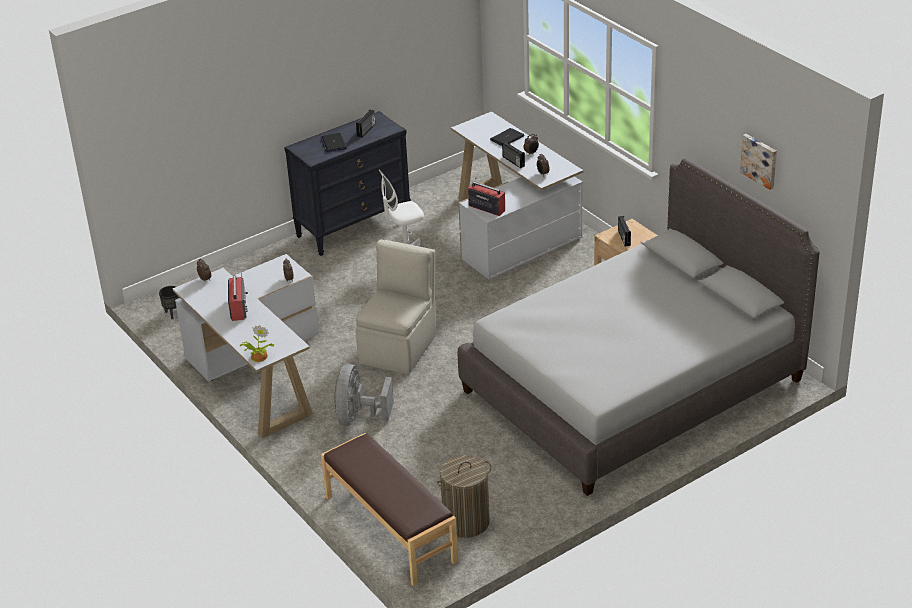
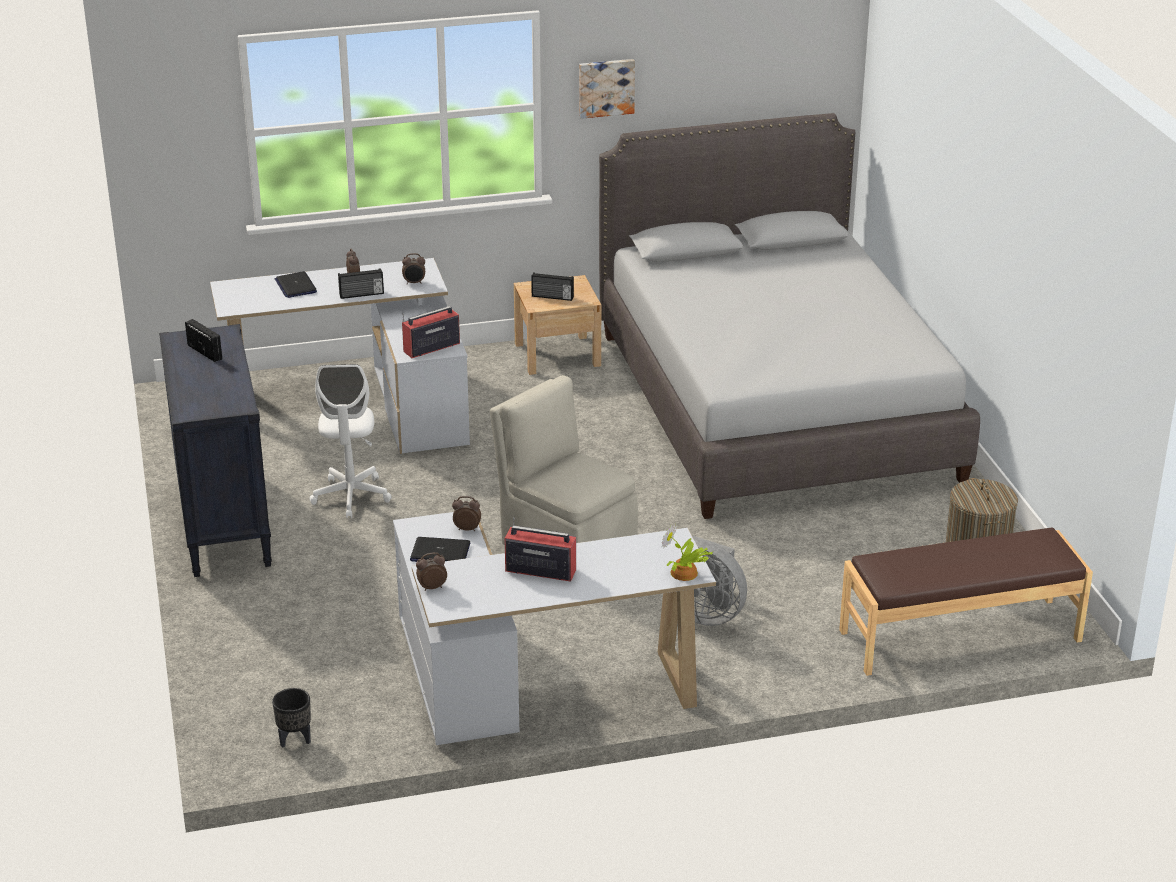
camera: 70 degrees left, 5 degrees down
(333, 143) = (211, 383): laptop -> laptop (440, 552)
(759, 160) = (735, 73): picture -> picture (606, 87)

